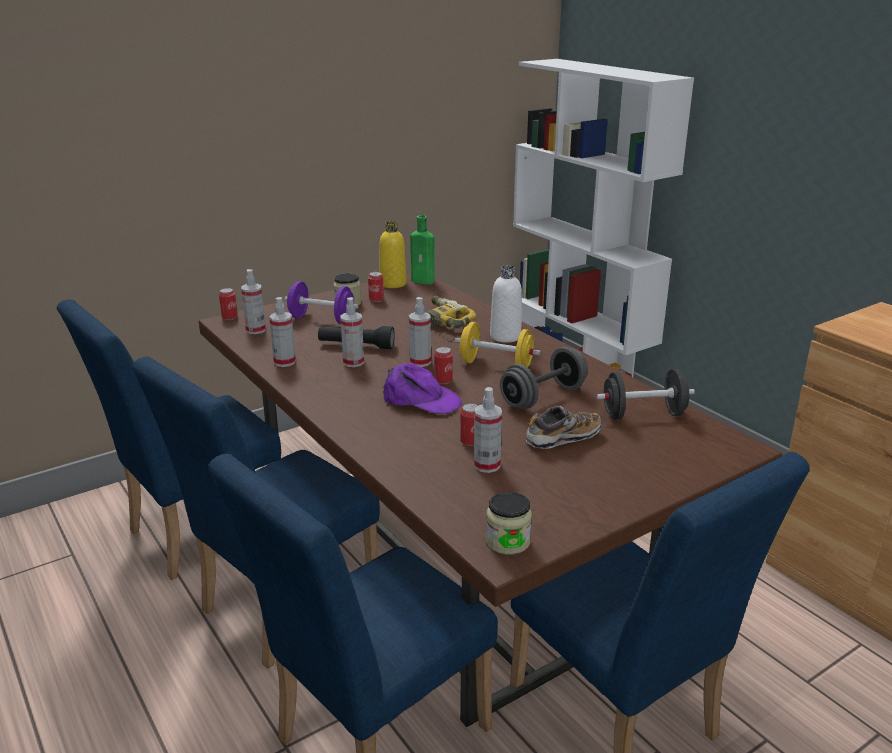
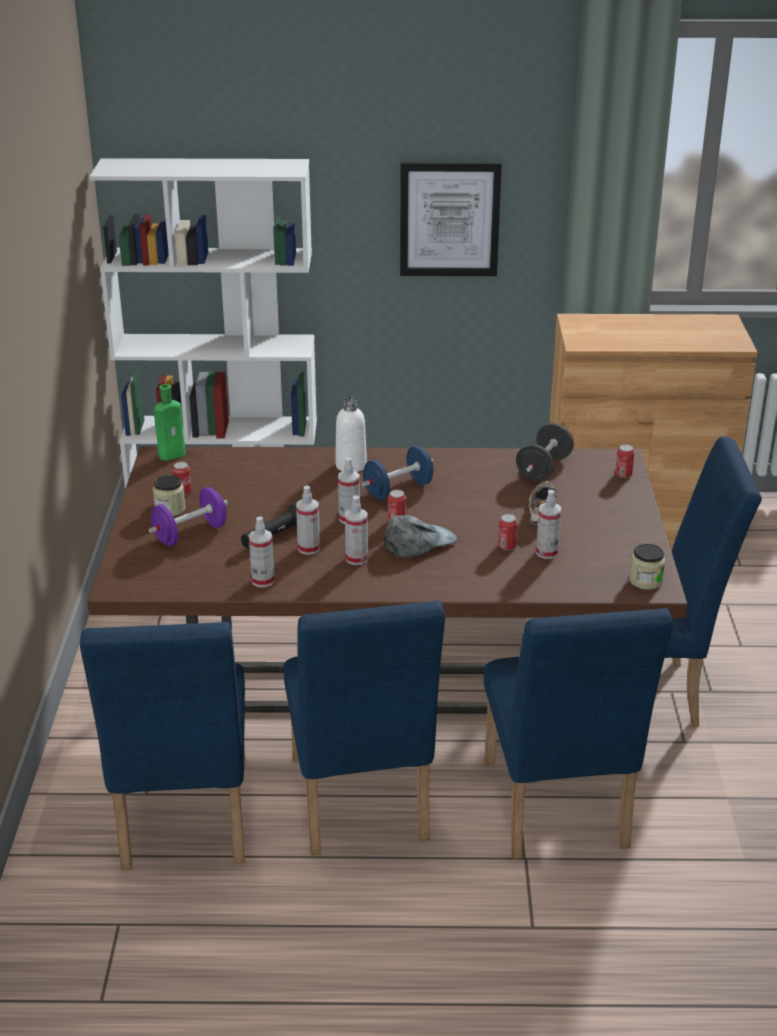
camera: 55 degrees left, 5 degrees up
(229, 317) = (109, 580): can -> can (623, 474)
(256, 330) = (165, 575): spray bottle -> spray bottle (356, 559)
(393, 284) = (155, 471): yellow bottle -> none
(421, 400) = (419, 542): purple cap -> grey cap
(442, 320) = (278, 479): power drill -> none
(496, 365) = (398, 489): yellow dumbbell -> blue dumbbell
(543, 397) = (474, 493): grey dumbbell -> none
(810, 167) = (449, 219): none -> picture

